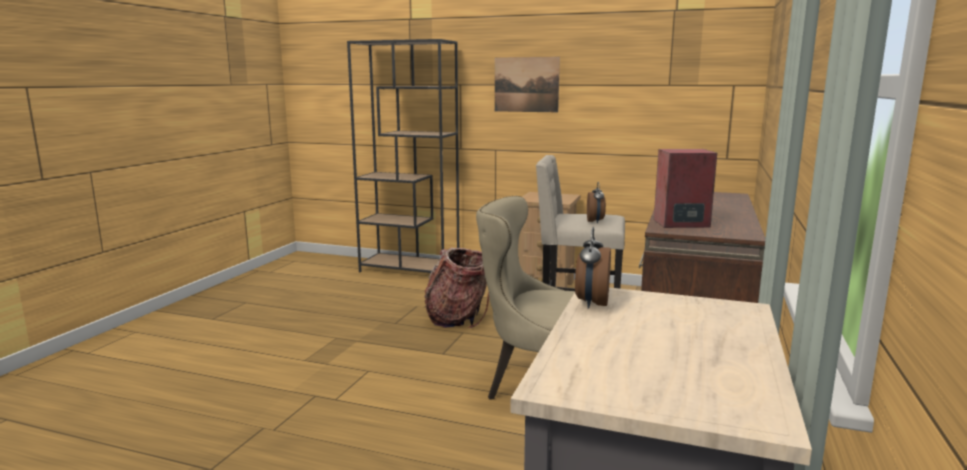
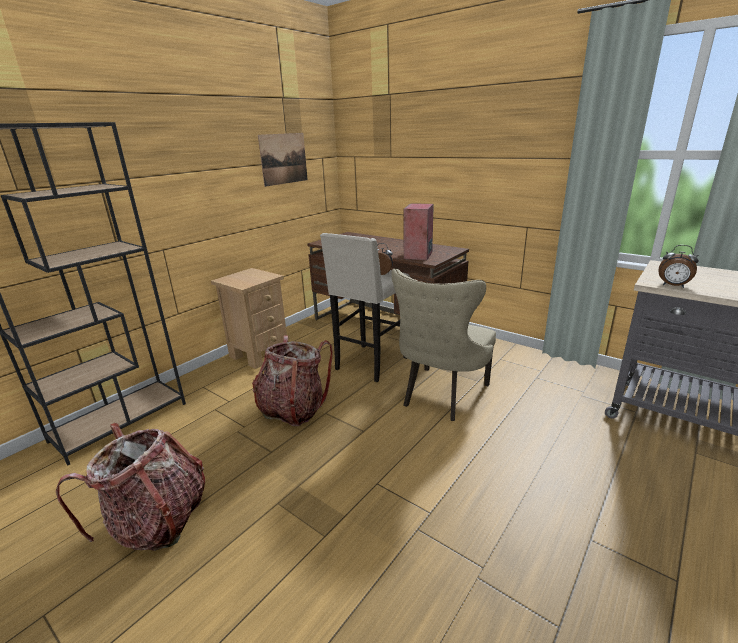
camera: 70 degrees left, 10 degrees up
(313, 307) = (157, 521): none -> backpack
(526, 84) = (181, 172): picture -> picture (283, 159)

